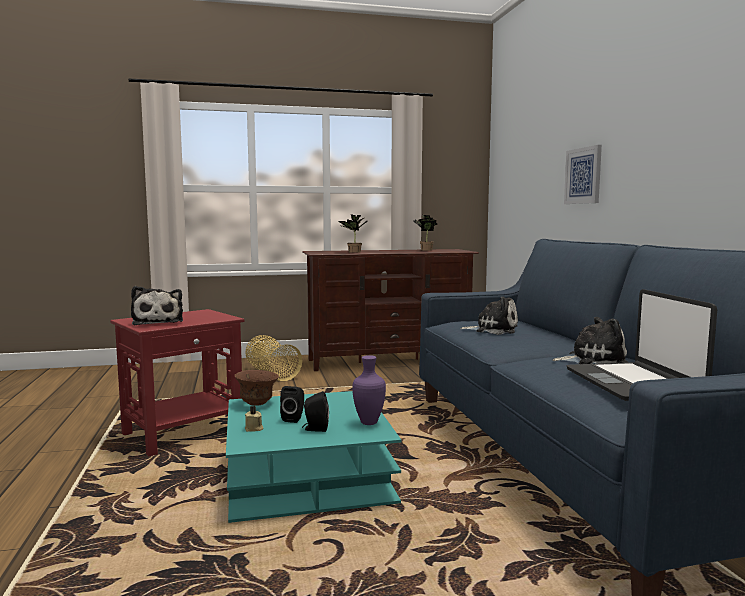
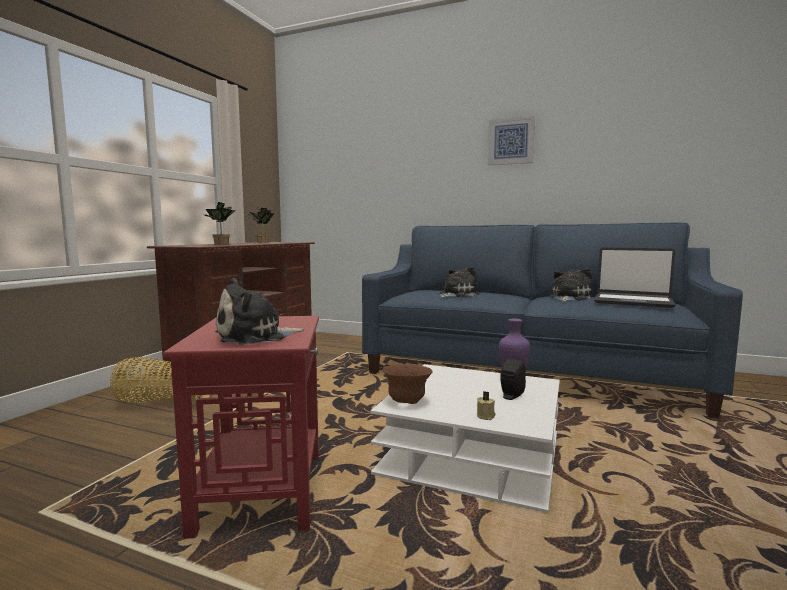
camera: 55 degrees left, 0 degrees up
(158, 321) = (255, 336): plush toy -> plush toy turned 135 degrees clockwise
(294, 418) = (473, 397): black speaker -> none
(307, 477) = (472, 454): turquoise coffee table -> white coffee table
(583, 176) = (422, 180): picture -> picture (511, 141)

